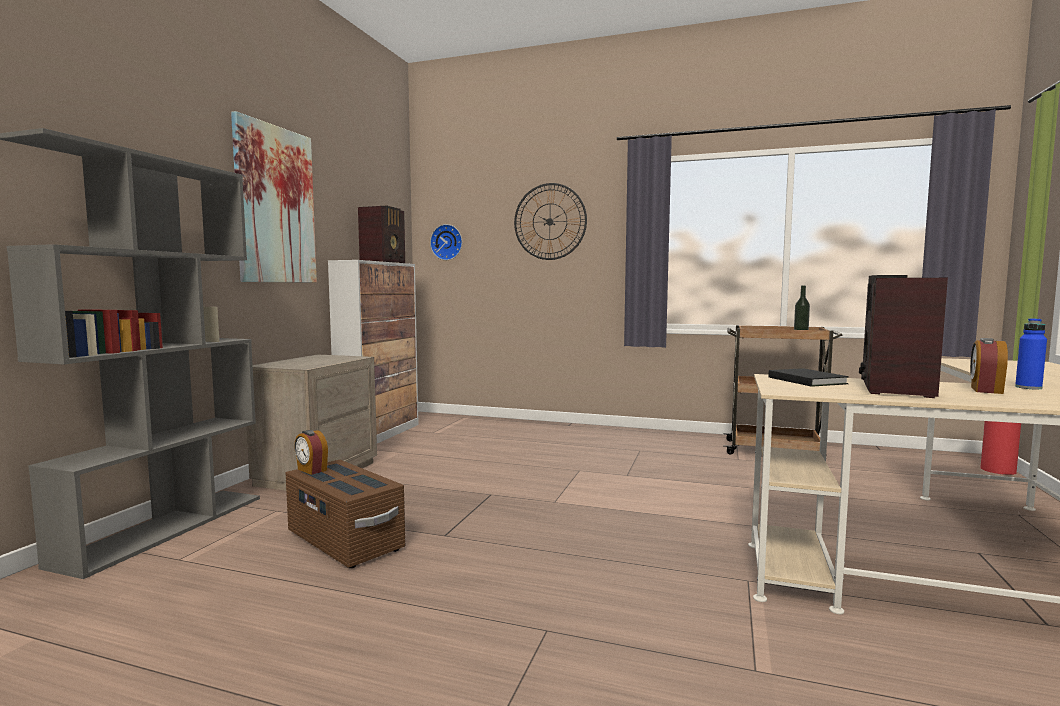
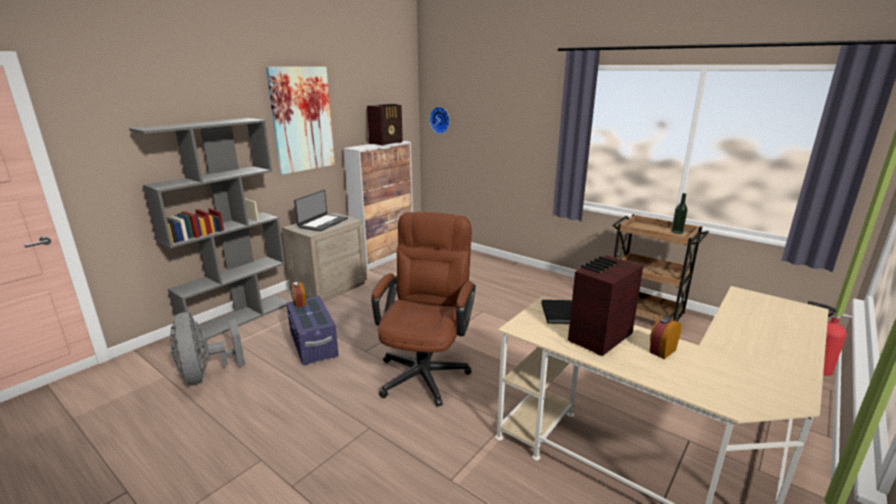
camera: 20 degrees right, 15 degrees up
(143, 616) = (206, 374): none -> grey fan
(311, 360) = (322, 223): none -> laptop
(344, 541) = (313, 345): brown storage box -> purple storage box
(550, 221) = (509, 111): wall clock -> none
(564, 540) = (426, 369): none -> brown office chair
(1028, 387) = (704, 353): blue bottle -> none

